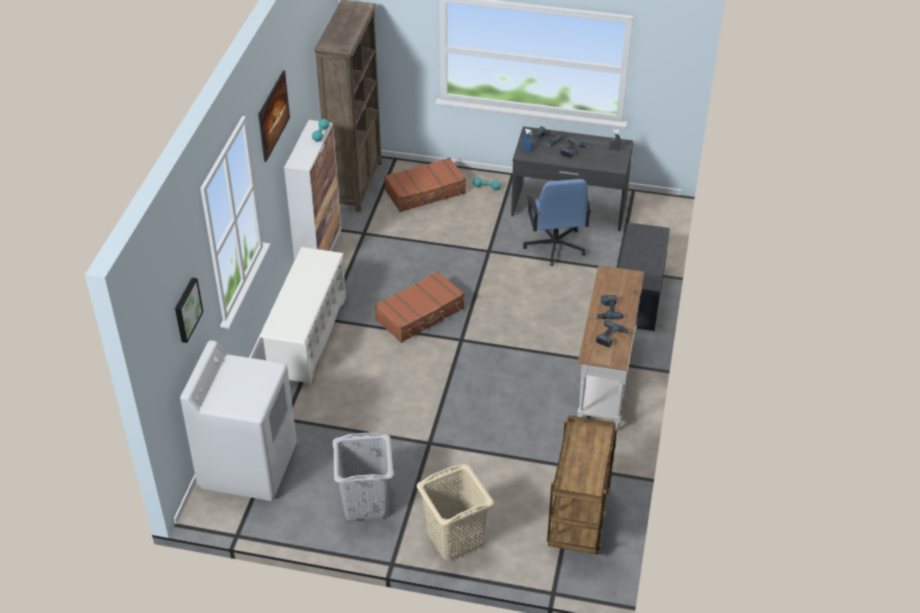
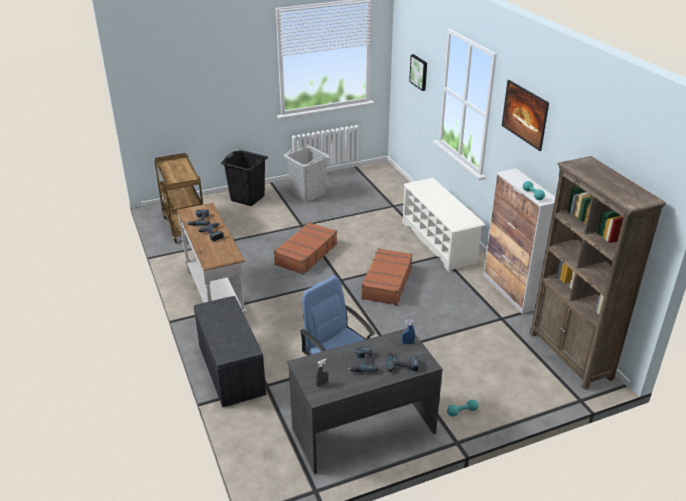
camera: 145 degrees right, 10 degrees down
(248, 465) = (384, 185): white washing machine -> none
(425, 192) = (506, 378): brown suitcase -> brown suitcase (305, 254)
(454, 539) = (247, 198): beige laundry basket -> black laundry basket

